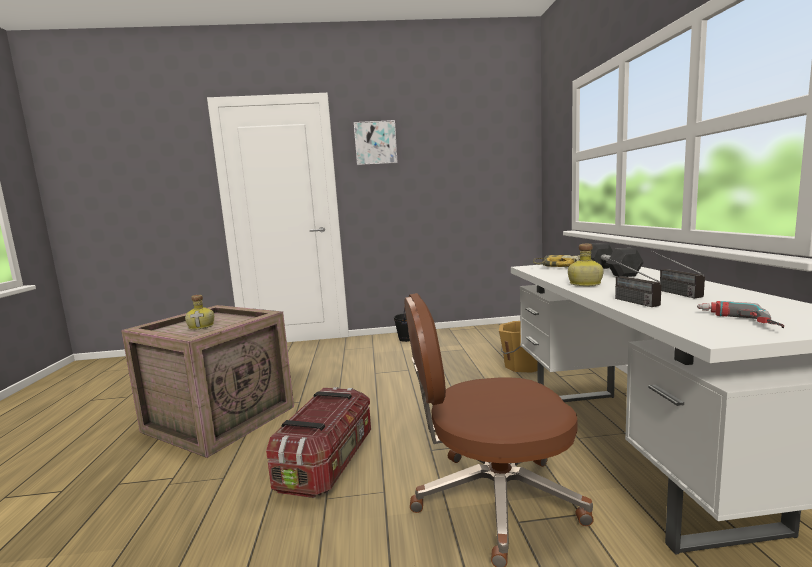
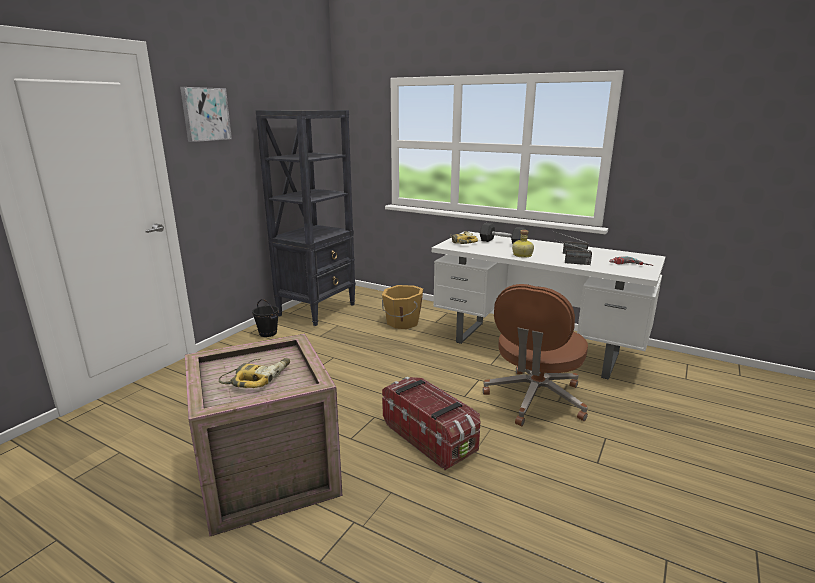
camera: 55 degrees left, 10 degrees up
(202, 326) = (258, 377): bottle -> power drill
(474, 334) = (317, 310): none -> black bookcase

